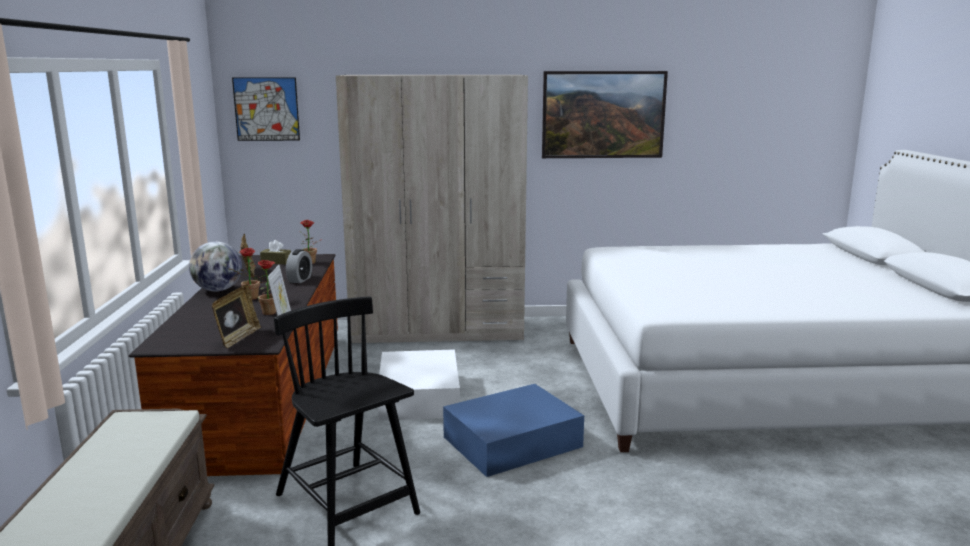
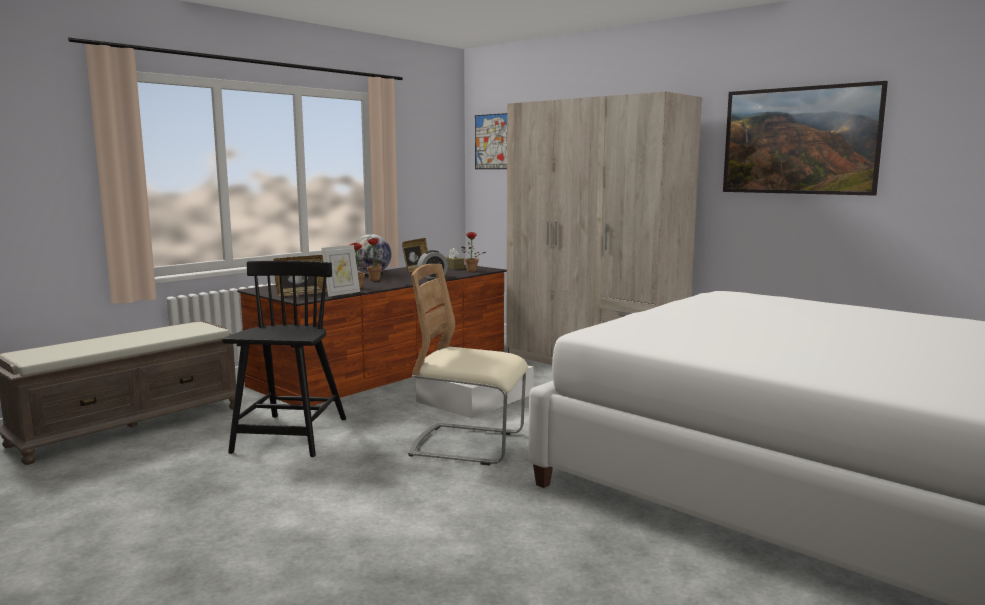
camera: 45 degrees right, 5 degrees down
(510, 442) = (468, 445): blue storage box -> beige chair

